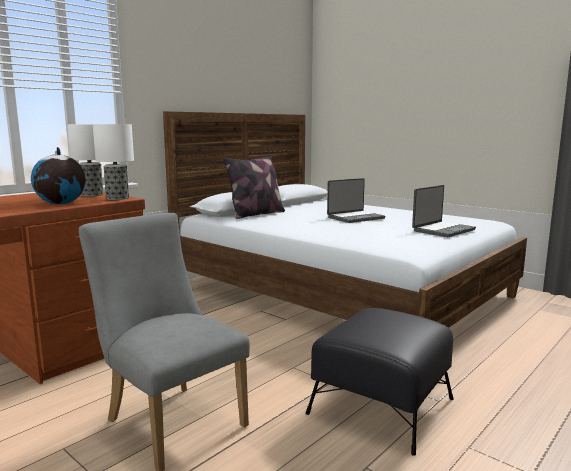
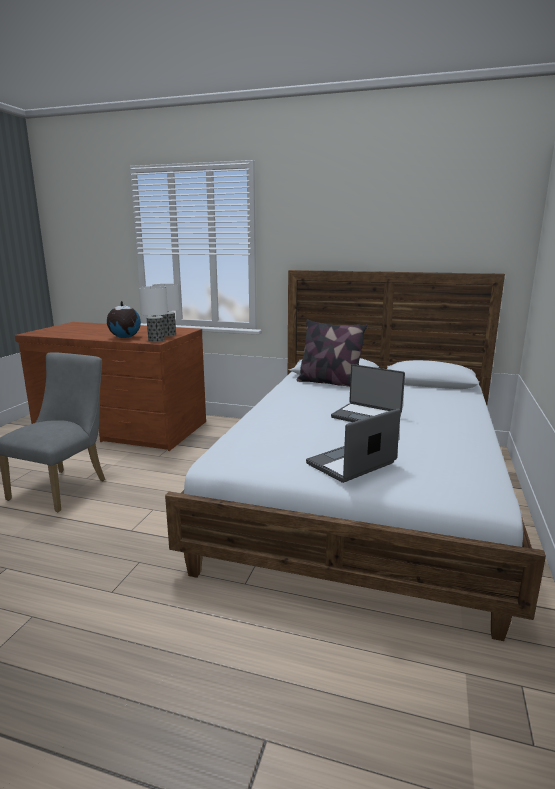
camera: 65 degrees right, 5 degrees up
(380, 406) = (95, 561): black ottoman -> none
(442, 230) = (352, 464): laptop -> laptop turned 120 degrees clockwise

